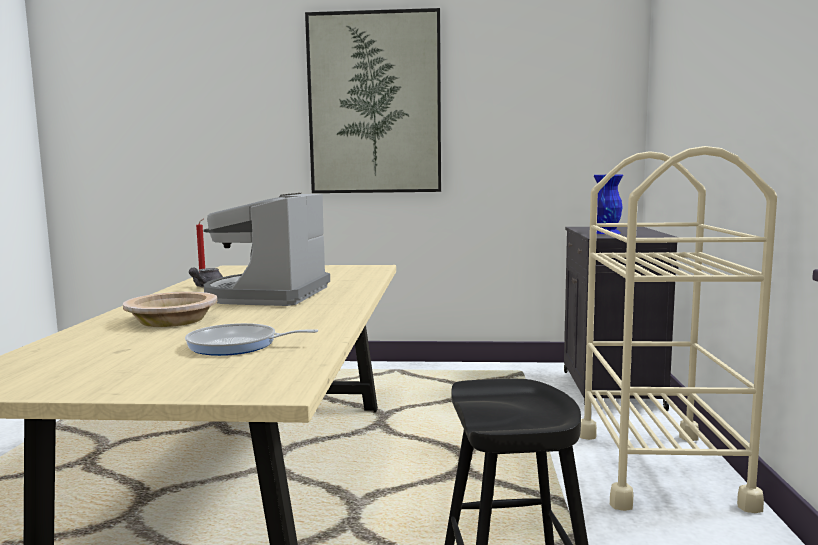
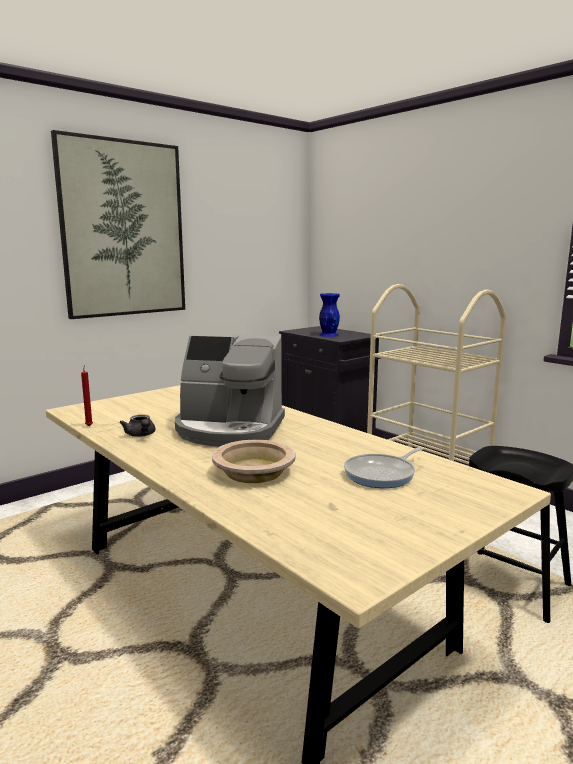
camera: 45 degrees left, 5 degrees up
(268, 295) = (229, 430): coffee machine -> coffee machine turned 45 degrees counterclockwise

